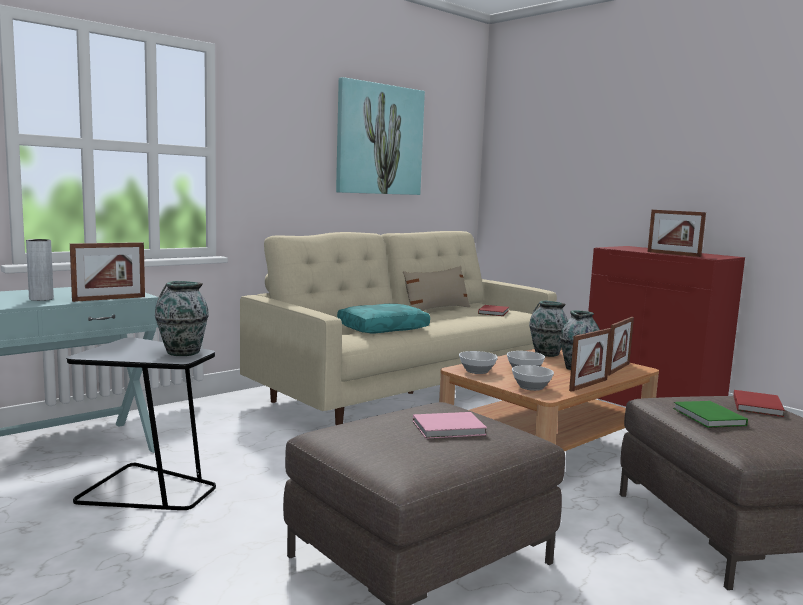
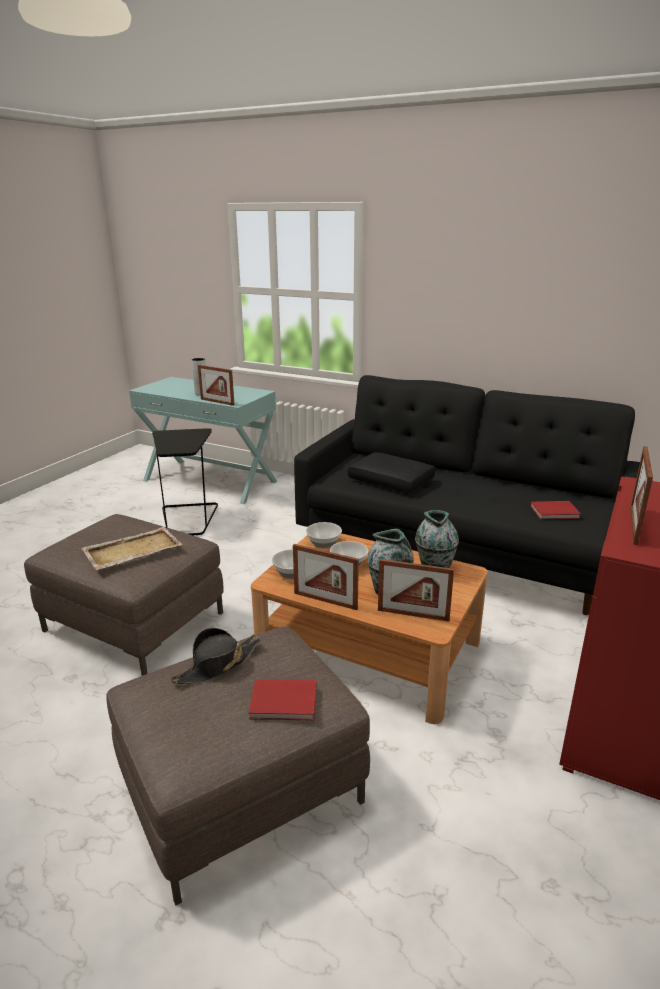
camera: 70 degrees right, 15 degrees up
(182, 352) = (182, 446): vase -> none
(379, 140) = (547, 280): picture -> none
(383, 328) = (392, 481): turquoise pillow -> black pillow
(407, 391) = (459, 551): beige sofa -> black sofa
(436, 310) = (516, 486): beige pillow -> none
(450, 428) = (131, 551): pink book -> beige tray
(709, 417) = (217, 665): green book -> black hat

